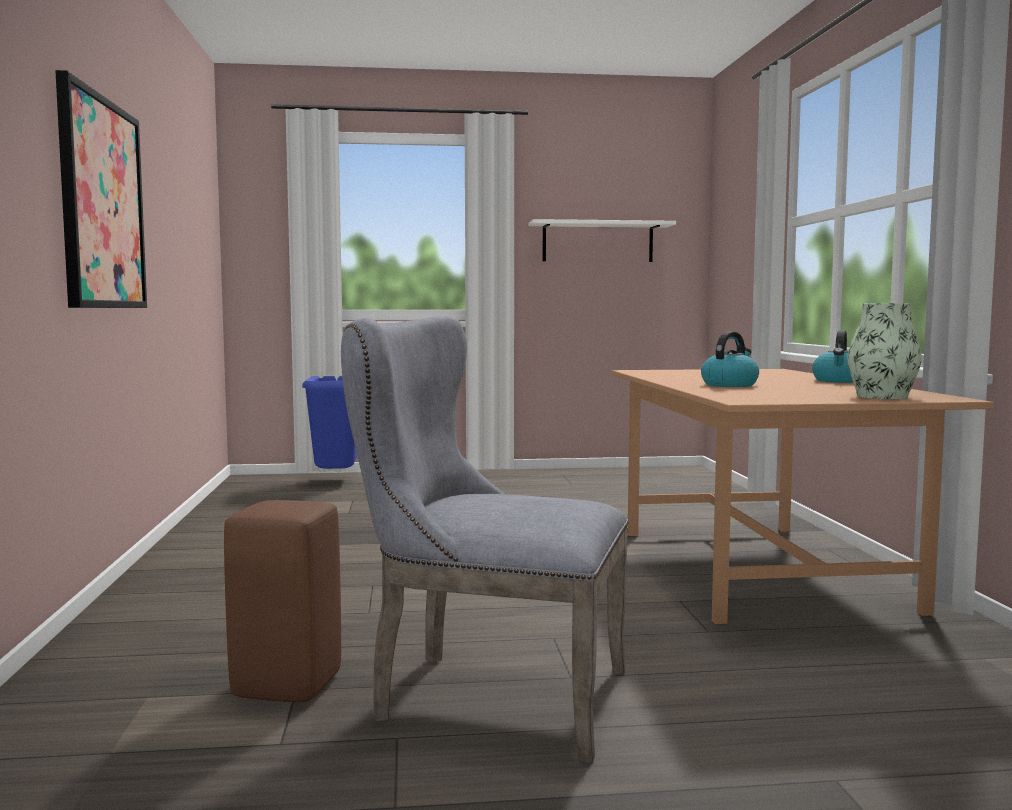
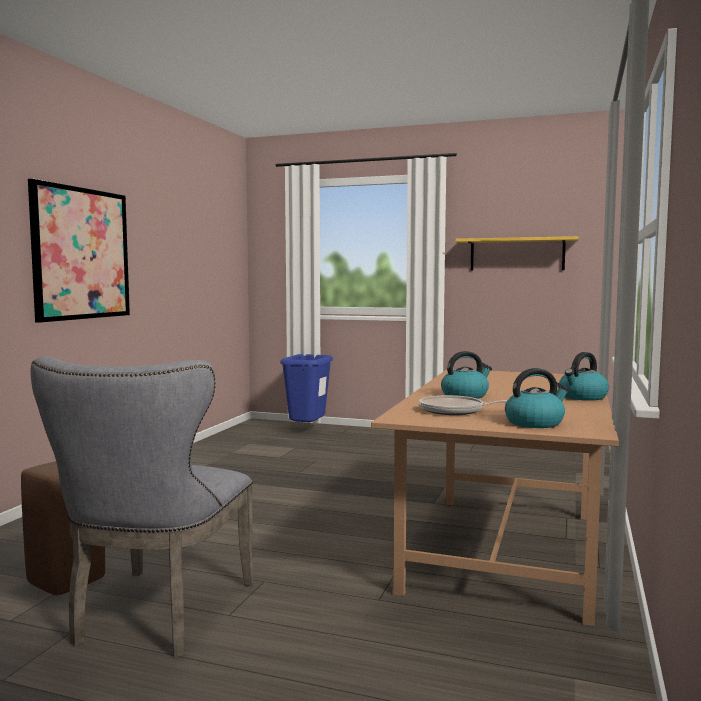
camera: 25 degrees right, 0 degrees up
(485, 697) = (157, 617): grey chair -> grey chair turned 120 degrees counterclockwise
(597, 242) = (517, 254): white shelf -> yellow shelf
(772, 394) = (455, 411): none -> frying pan
(882, 396) = (535, 423): vase -> kettle

